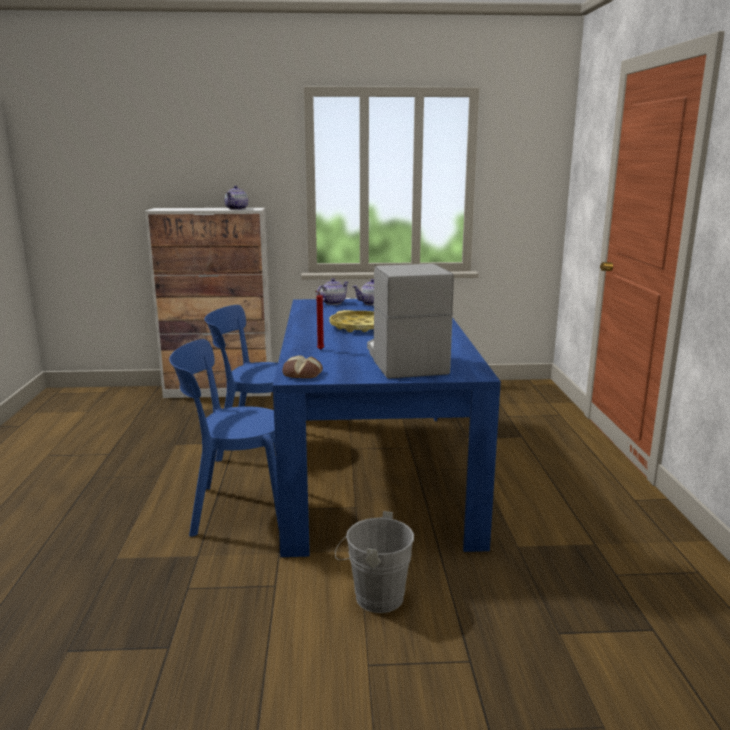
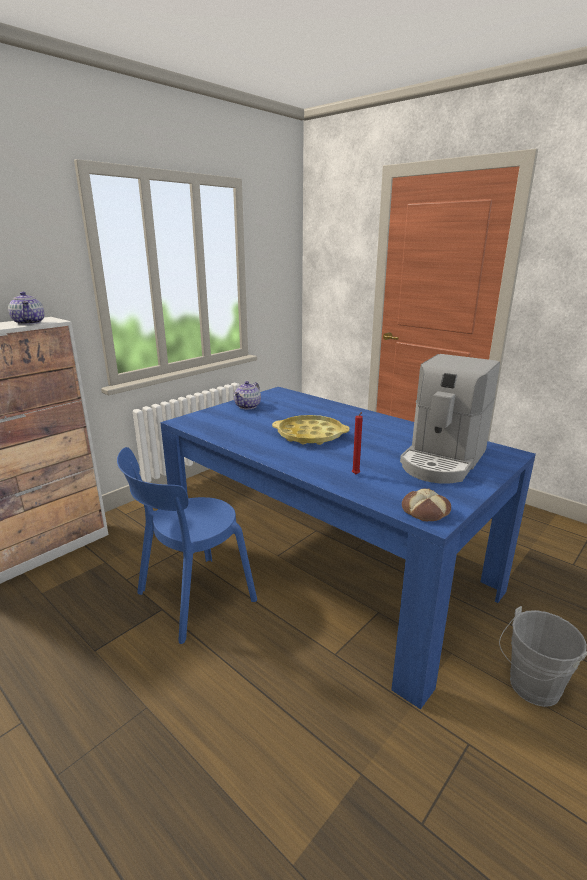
camera: 45 degrees left, 5 degrees up
(235, 509) = (297, 687): blue chair -> none
(332, 303) = (212, 415): teapot -> none
(404, 361) = (443, 460): coffee machine -> coffee machine turned 90 degrees counterclockwise

